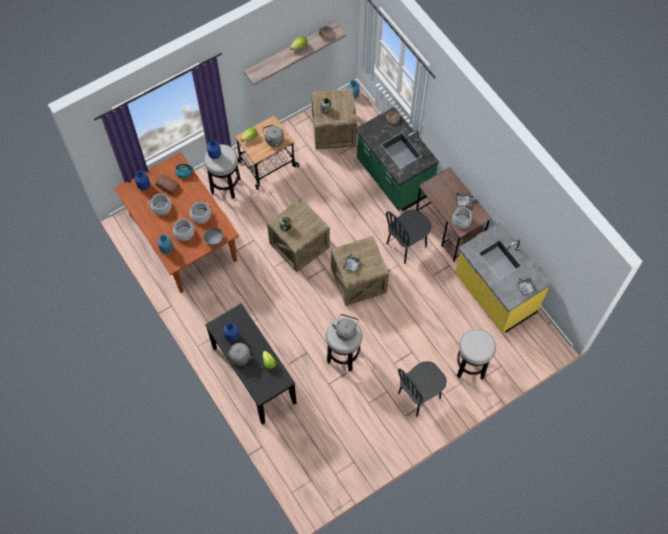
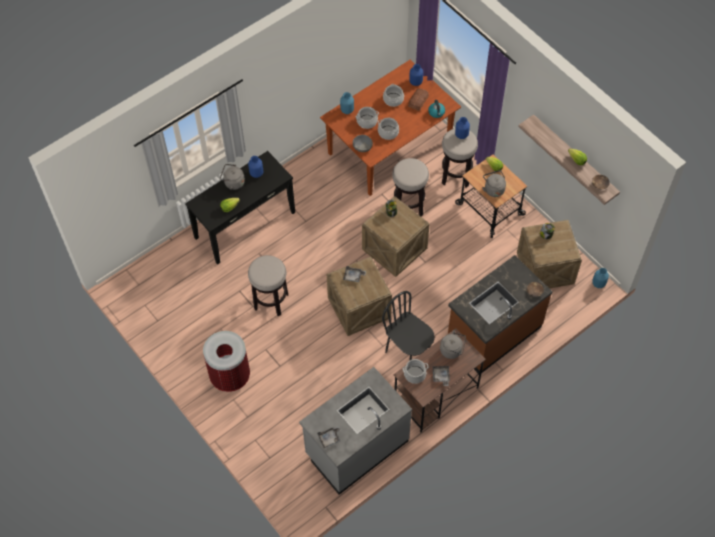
camera: 85 degrees right, 5 degrees down
(346, 331) = (269, 271): grey kettle -> grey kettle (452, 350)
(393, 178) = (493, 333): green counter -> brown counter
(419, 396) = (230, 376): black chair -> trash can
(470, 366) = (267, 425): stool -> stool (408, 205)
(494, 295) = (356, 447): yellow counter -> grey counter

